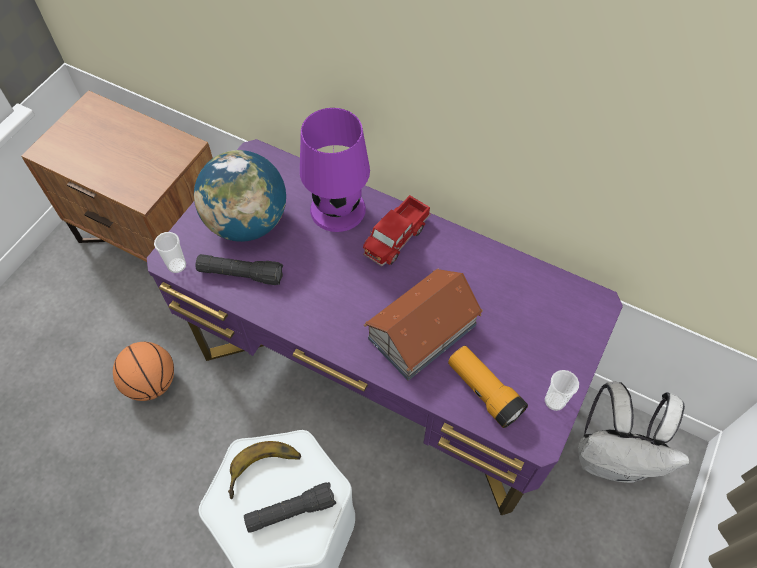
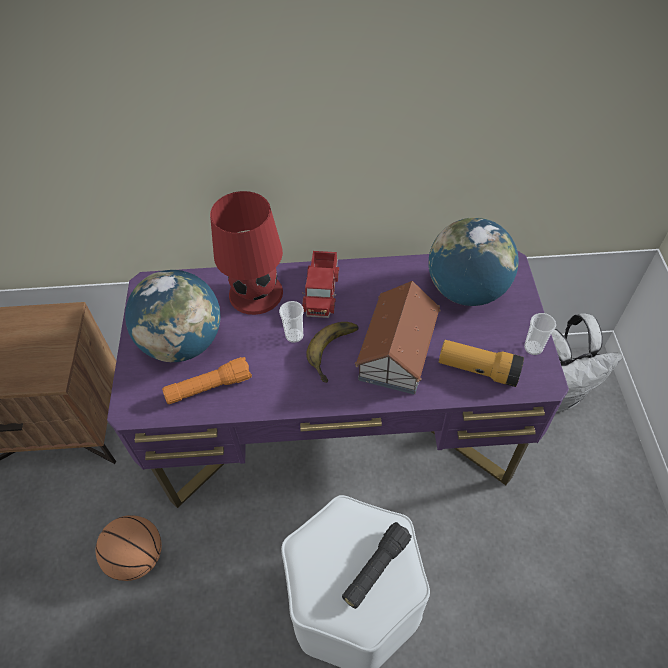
camera: 30 degrees left, 5 degrees down
(177, 265) = (142, 411): cup -> cup (294, 335)
(241, 274) = (209, 387): black flashlight -> orange flashlight
(265, 472) = (330, 550): banana -> banana (338, 353)
(337, 208) = (255, 293): purple table lamp -> red table lamp
(533, 308) = (466, 290): none -> globe

